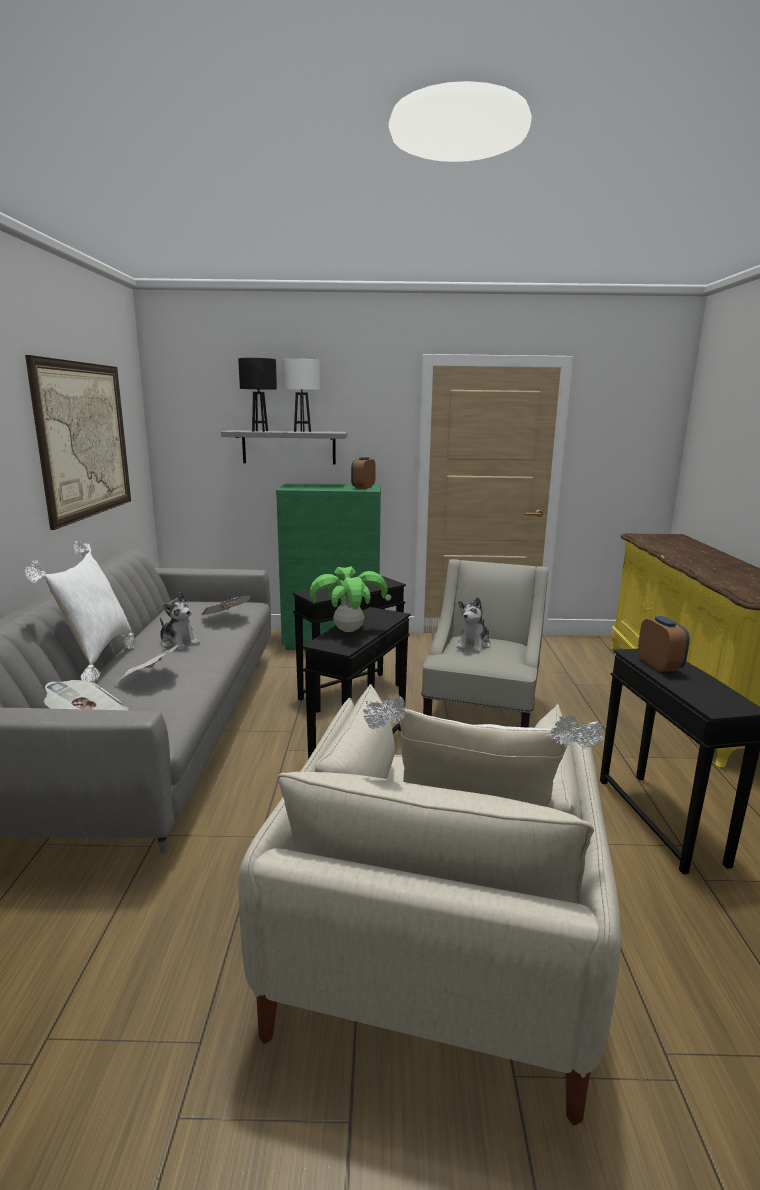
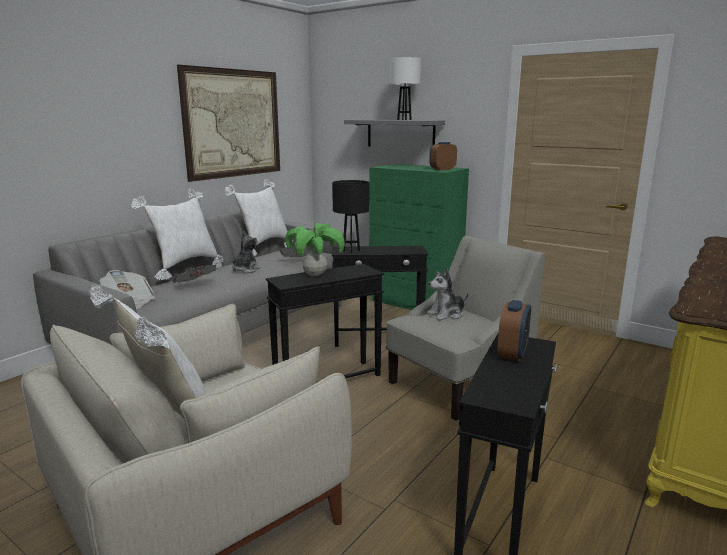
camera: 35 degrees right, 0 degrees up
(151, 614) = (262, 252): none -> white pillow
(179, 643) = (245, 270): plush toy -> plush toy turned 135 degrees counterclockwise
(260, 431) = (373, 119): black table lamp -> black table lamp (351, 250)

